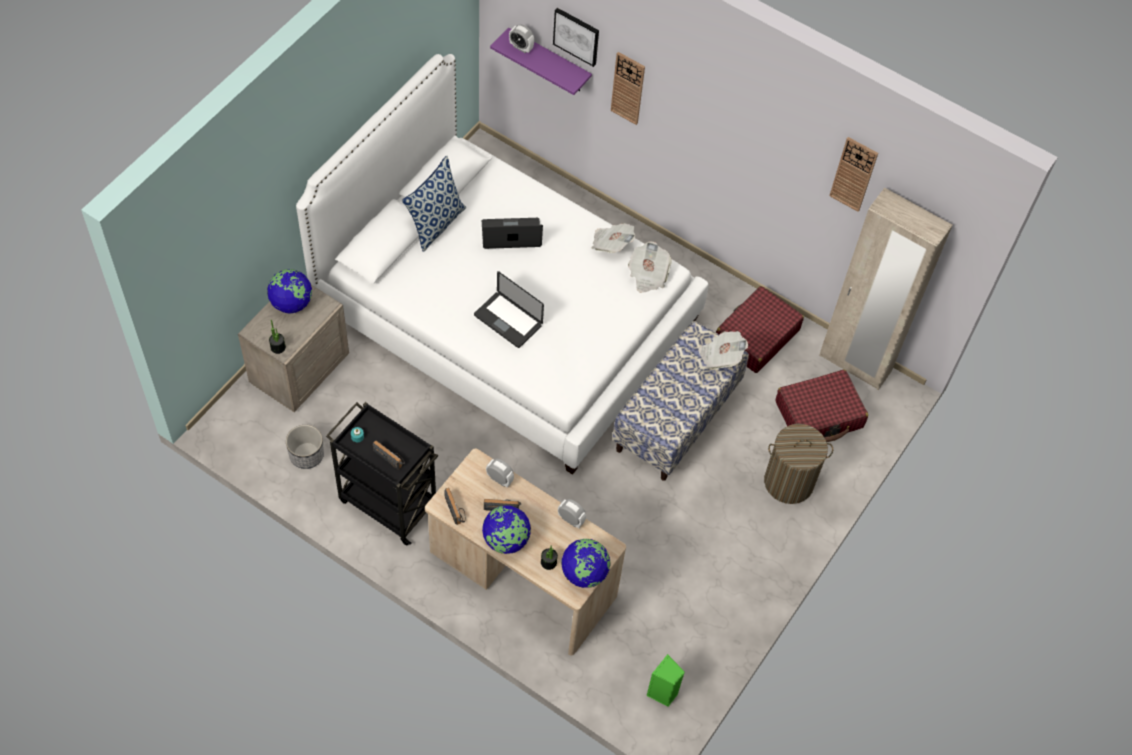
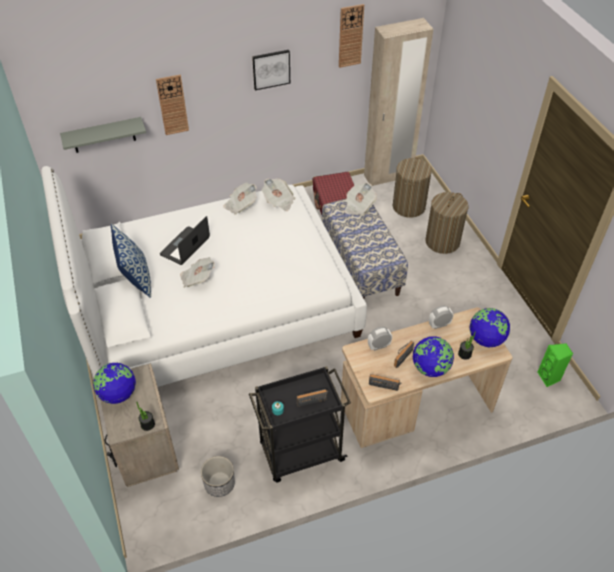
camera: 50 degrees left, 10 degrees down
(477, 274) = (197, 278): none -> newspaper
(508, 320) = (249, 282): laptop -> none
(521, 47) = (83, 135): alarm clock -> none
(549, 61) = (103, 135): purple shelf -> grey shelf
(576, 36) = (118, 93): picture -> picture (271, 69)
(819, 415) = (408, 206): red suitcase -> laundry basket

